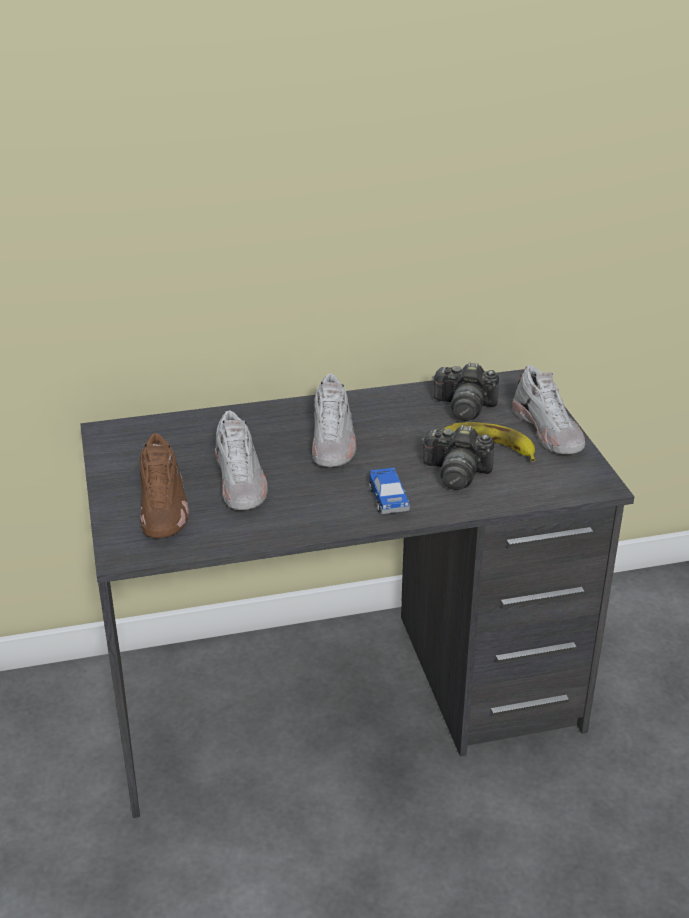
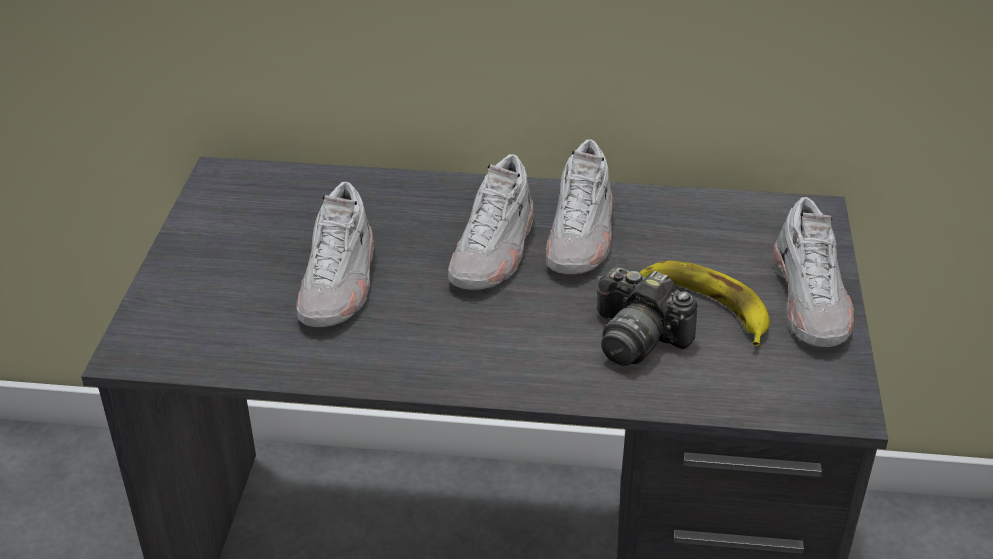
camera: 20 degrees right, 5 degrees up
(163, 508) = (221, 298): brown shoe -> none
(384, 422) = (581, 236): none -> white shoe
(388, 499) = (518, 355): toy car -> none
(464, 407) = (707, 237): camera -> none

